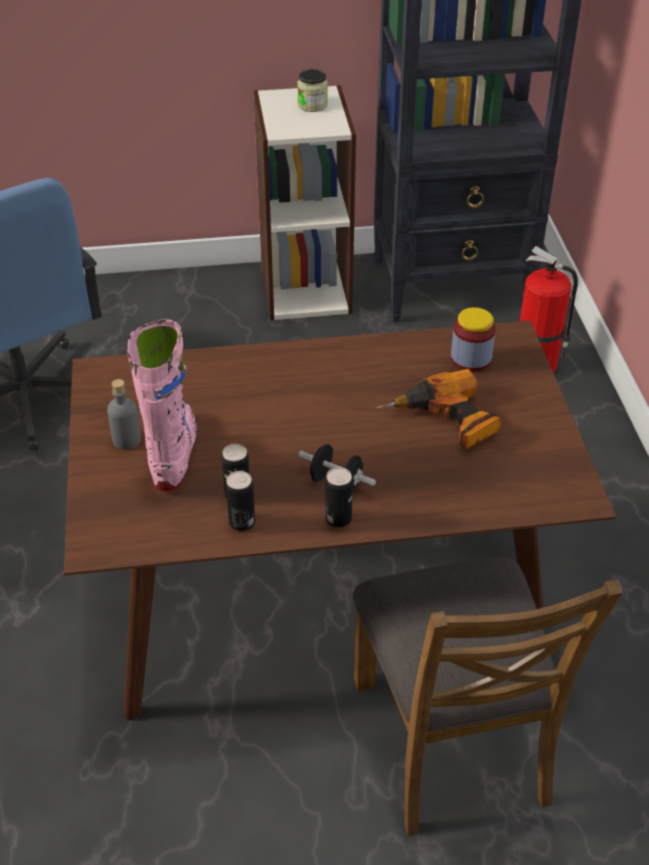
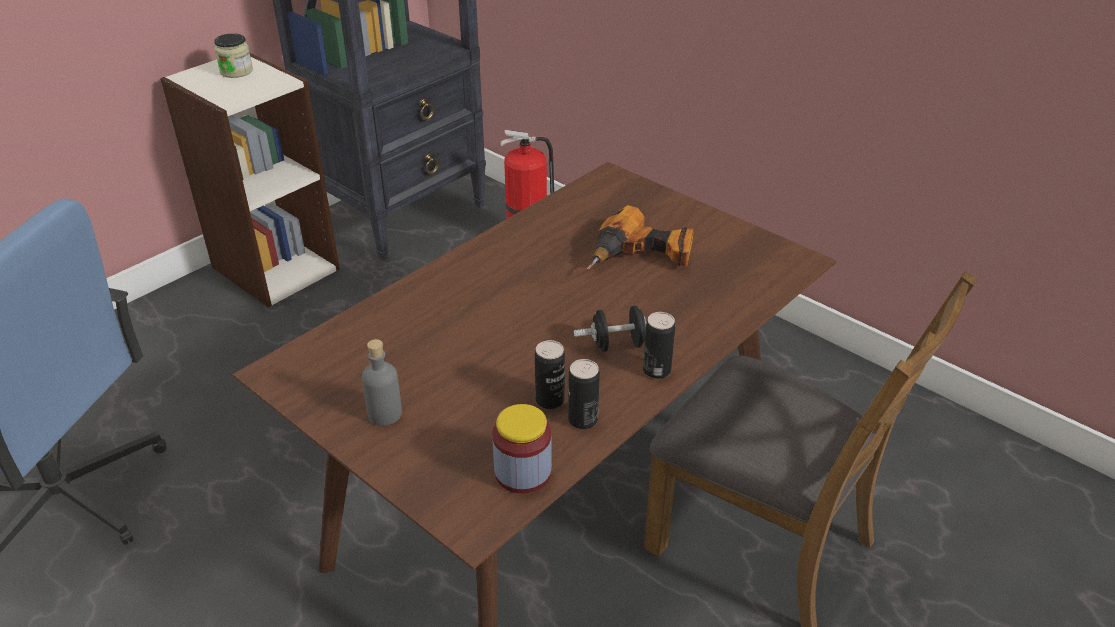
camera: 40 degrees left, 5 degrees down
(174, 454) = (447, 400): pink boot -> none
(471, 359) = (601, 205): jar -> jar (523, 472)

